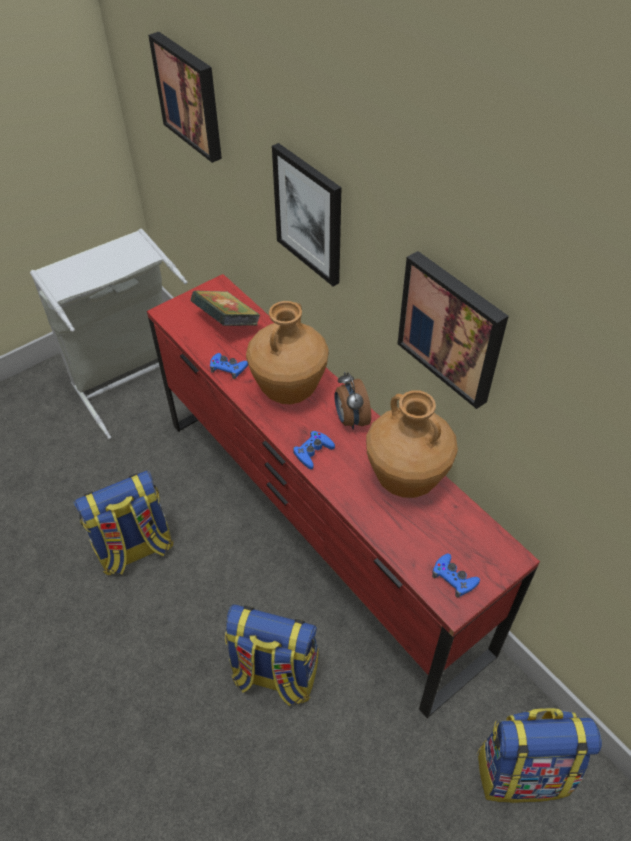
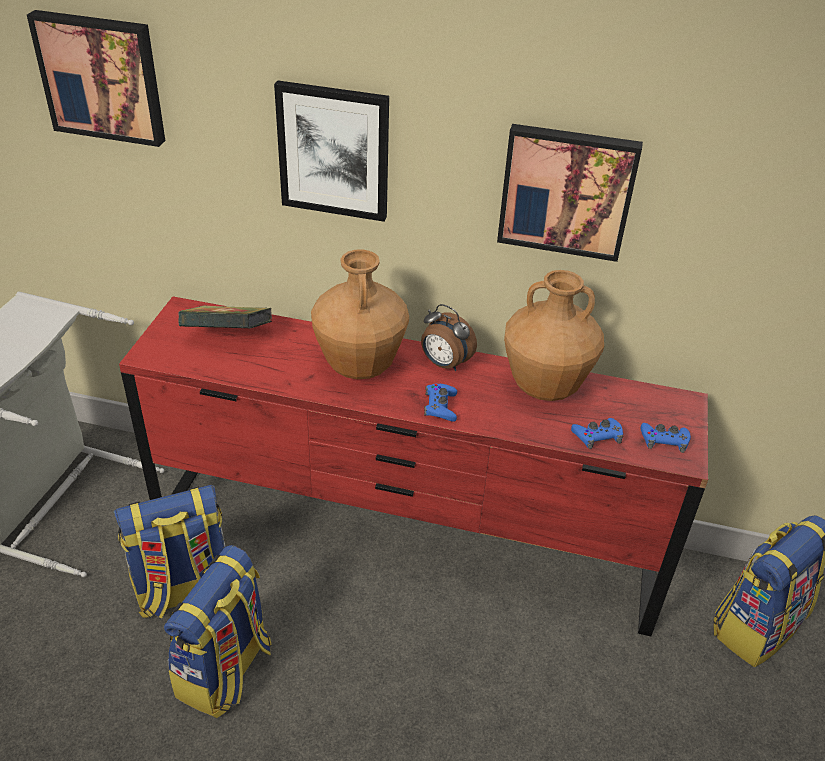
camera: 40 degrees left, 10 degrees down
(228, 368) = (275, 375): blue game controller -> blue game controller (597, 436)
(274, 674) = (489, 693): backpack -> backpack (183, 590)

